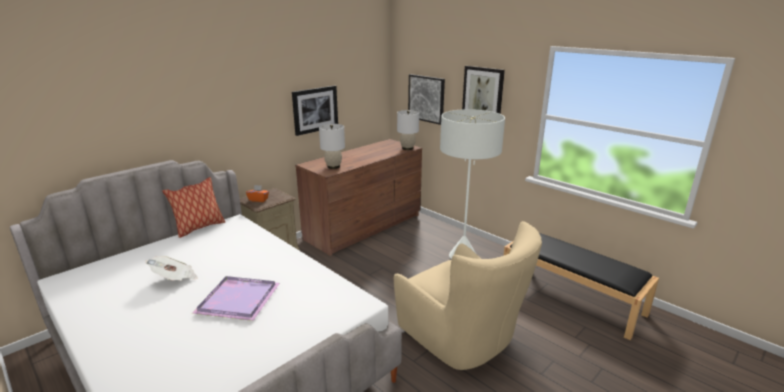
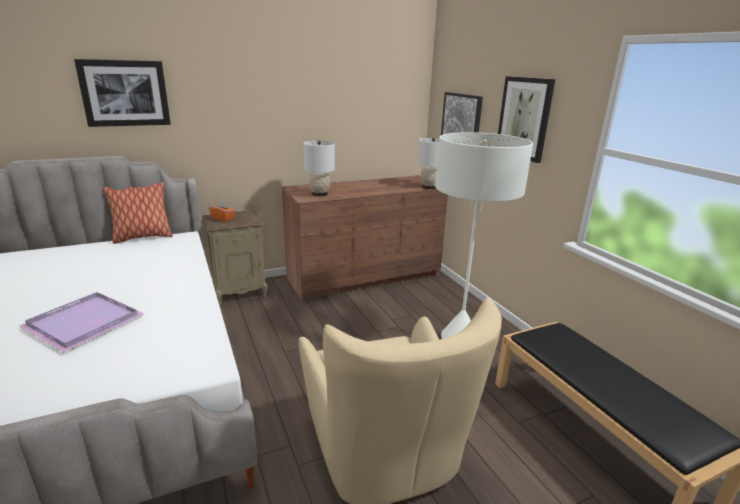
camera: 20 degrees right, 0 degrees up
(175, 279) = (57, 284): newspaper -> none
(315, 109) = (315, 124): picture -> picture (125, 93)

